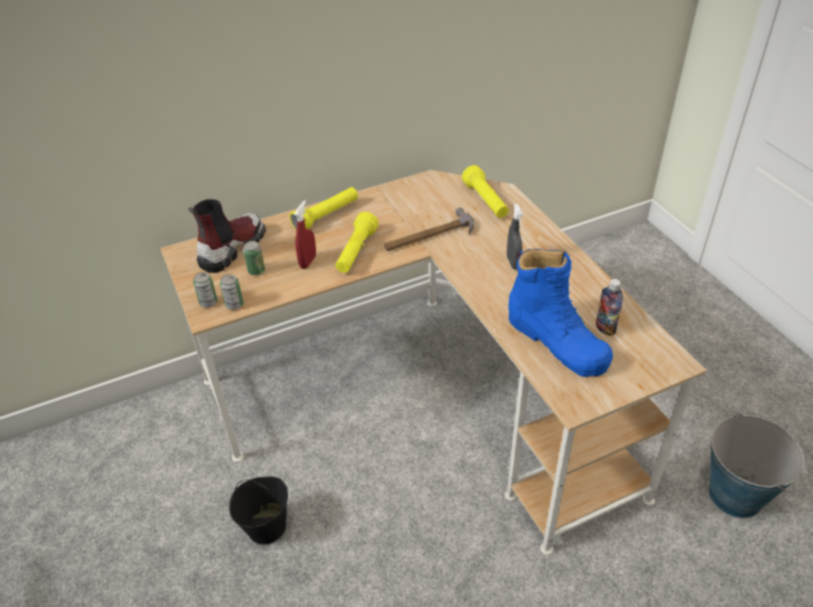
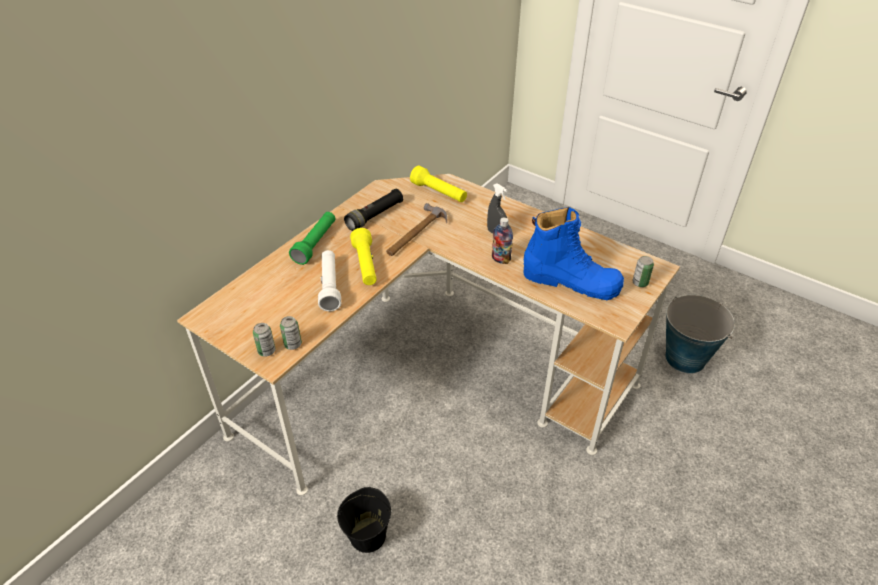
camera: 30 degrees left, 0 degrees up
(232, 248) = (250, 297): boot -> none
(256, 271) = (289, 309): can -> can (640, 283)
(308, 261) = (330, 286): red spray bottle -> white flashlight
(326, 216) = (315, 243): yellow flashlight -> green flashlight
(402, 206) = (375, 216): none -> black flashlight
(605, 328) = (596, 260): bottle -> bottle (501, 259)

